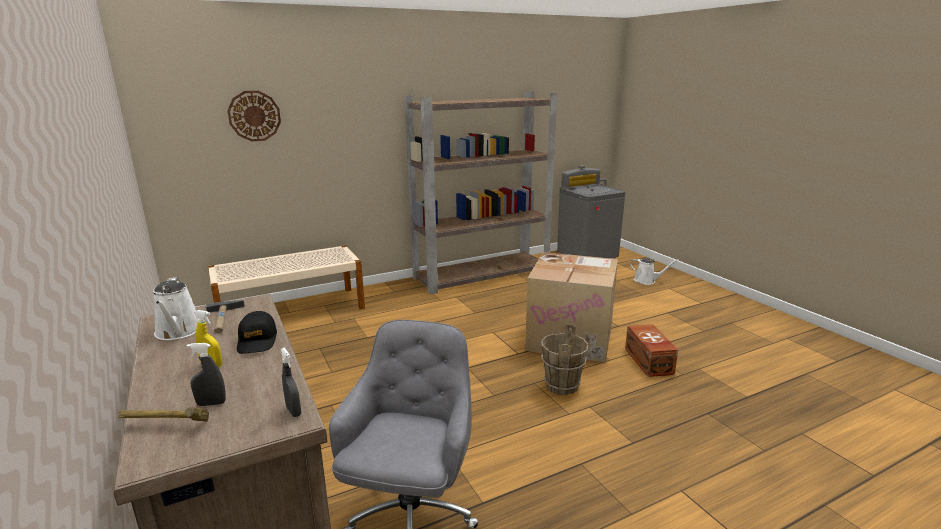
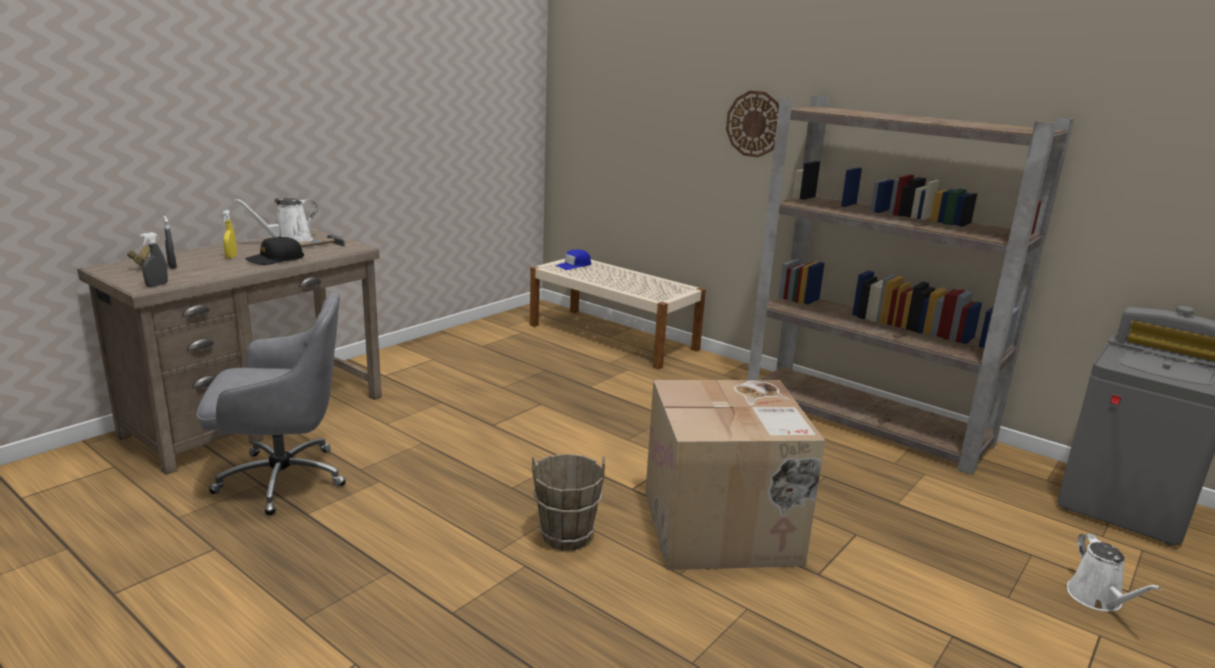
camera: 65 degrees right, 0 degrees up
(235, 270) = (574, 265): none -> blue cap
(254, 116) = (642, 99): wall clock -> wall clock (755, 124)
(648, 361) = (707, 617): brown storage box -> none

